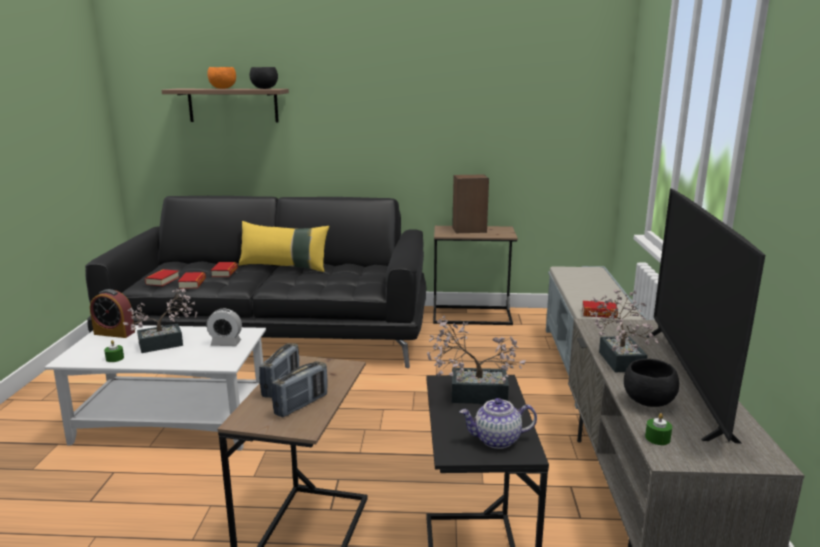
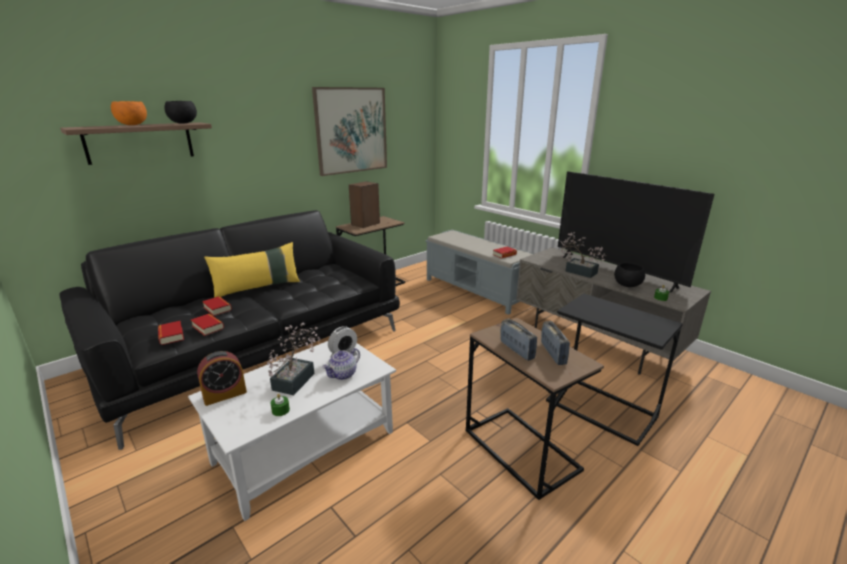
camera: 45 degrees left, 5 degrees up
(471, 394) = (594, 309): potted plant -> none
(473, 107) = (351, 130): none -> picture
(496, 440) = (650, 323): teapot -> teapot (343, 374)

